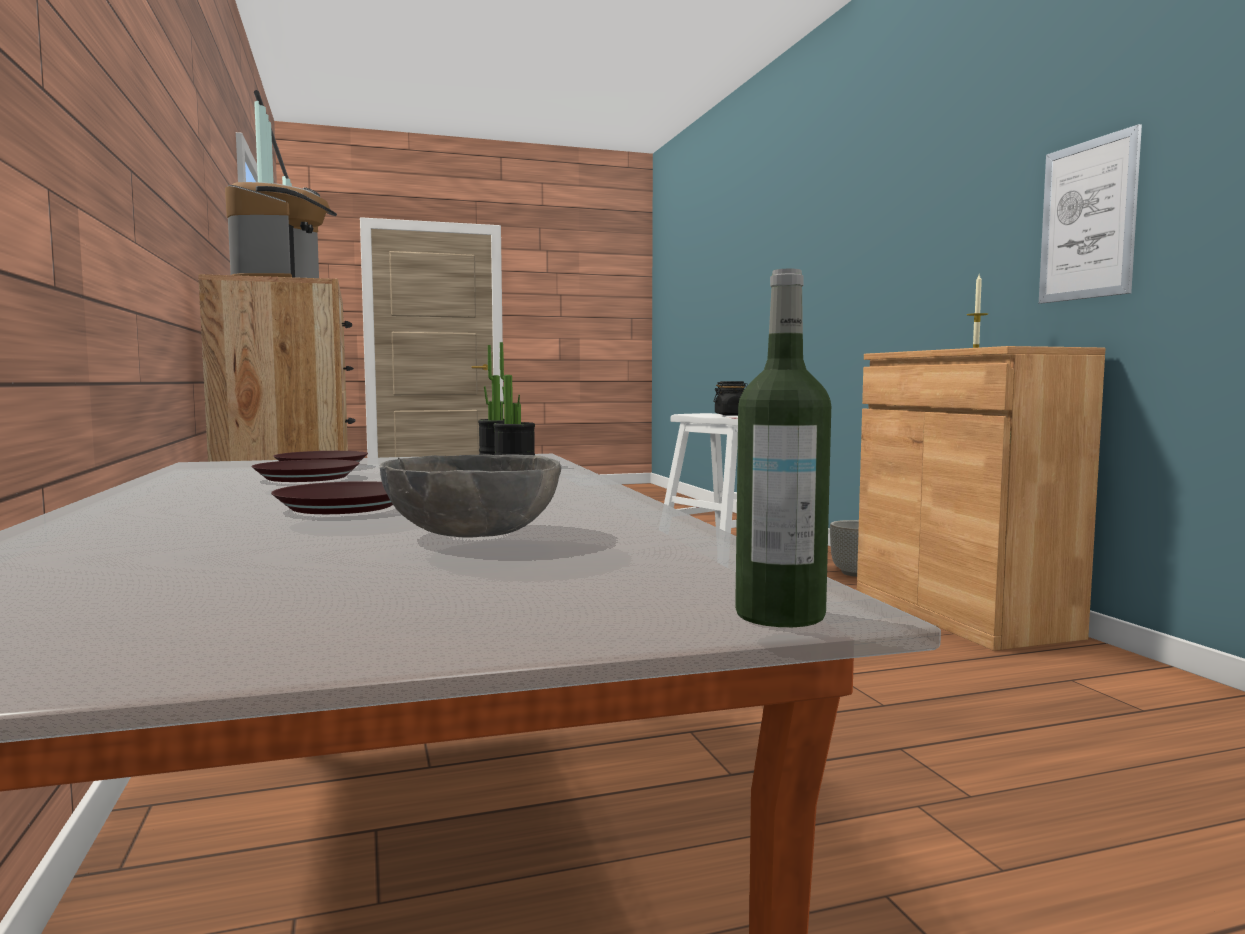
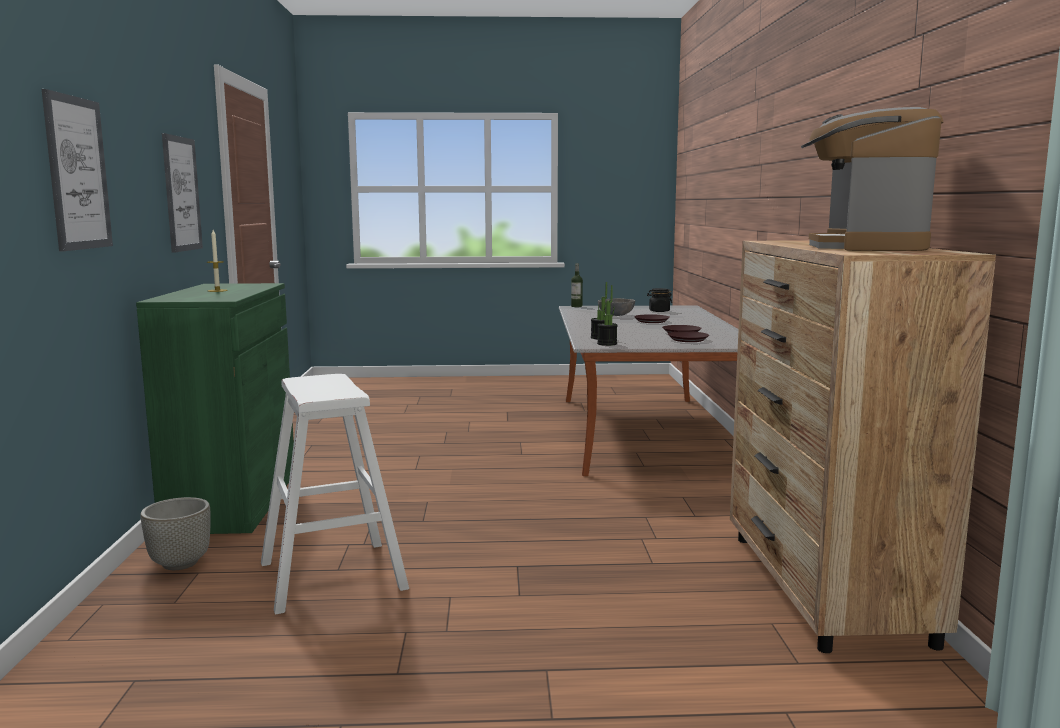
camera: 165 degrees left, 5 degrees up
(731, 415) = (317, 384): black jar -> black jar (659, 311)
(907, 246) = (78, 173): none -> picture
(960, 613) = (233, 501): brown cabinet -> green cabinet

